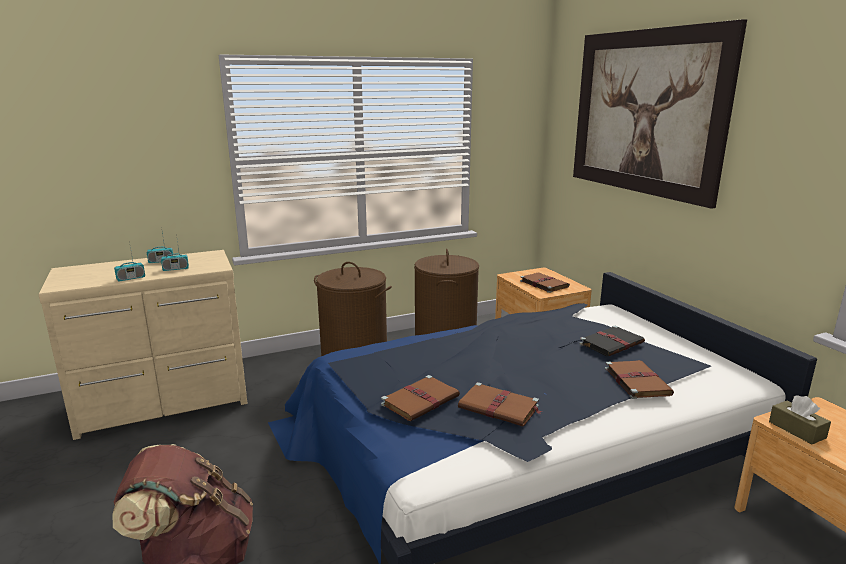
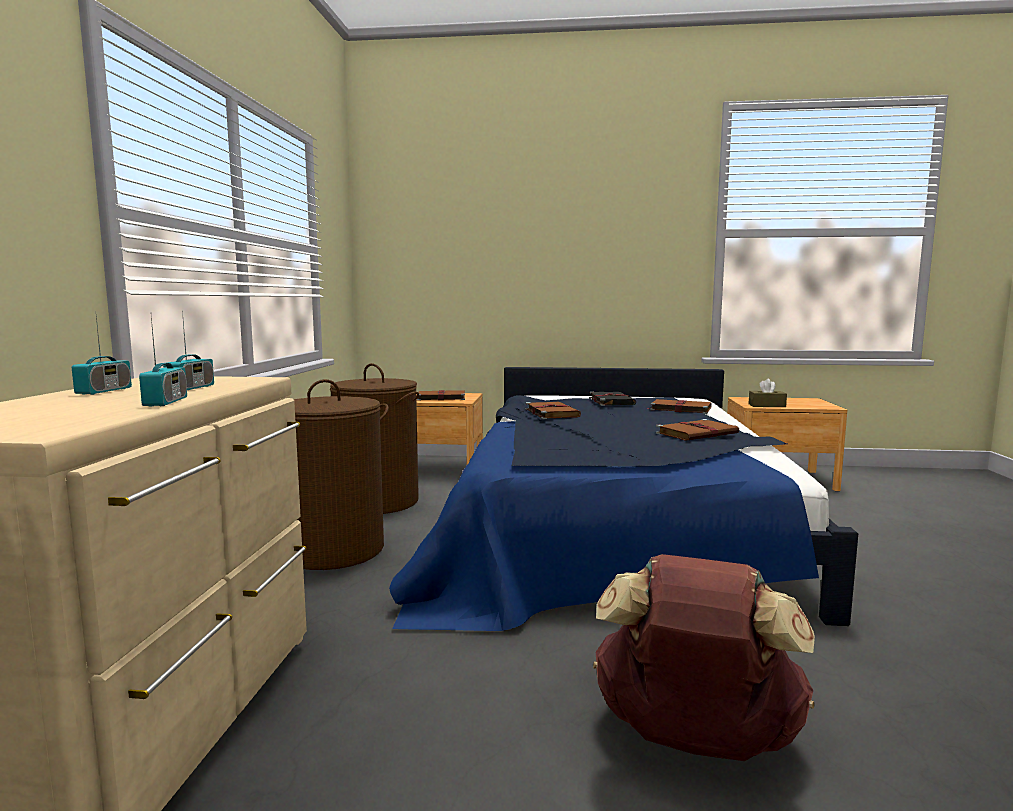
camera: 60 degrees left, 10 degrees down
(421, 400) = (660, 447): brown book -> brown book (551, 413)
(645, 112) = (504, 211): picture -> none

